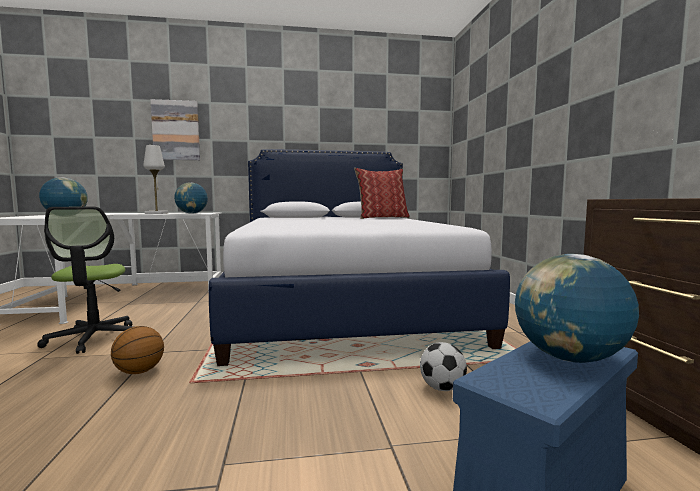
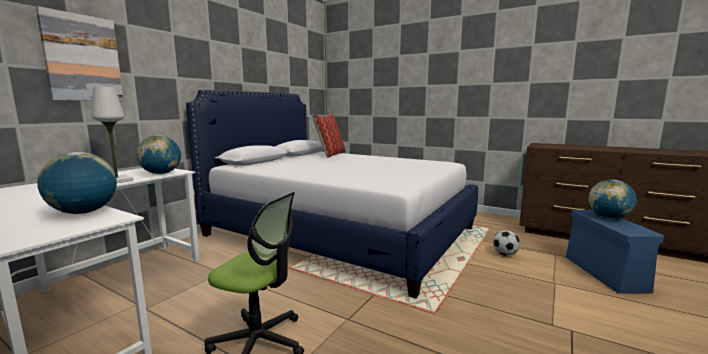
camera: 50 degrees left, 5 degrees up
(139, 372) = (390, 330): basketball -> none

